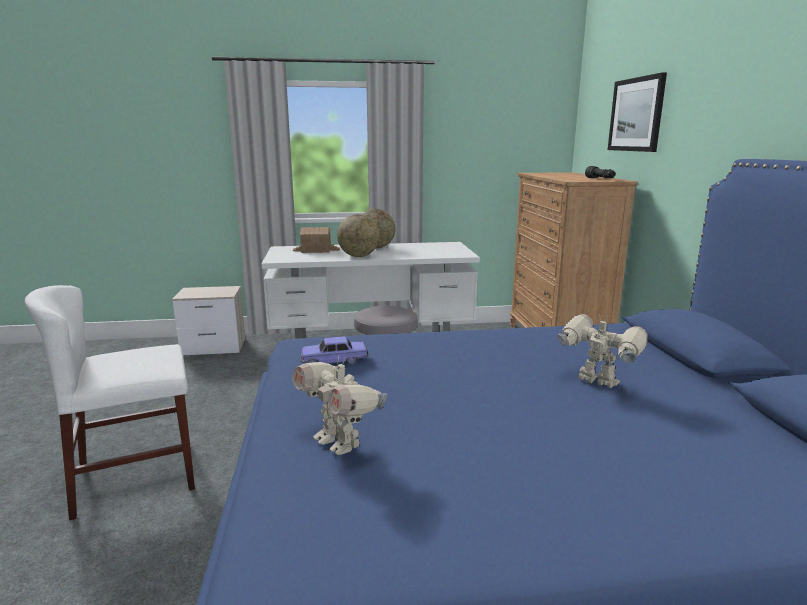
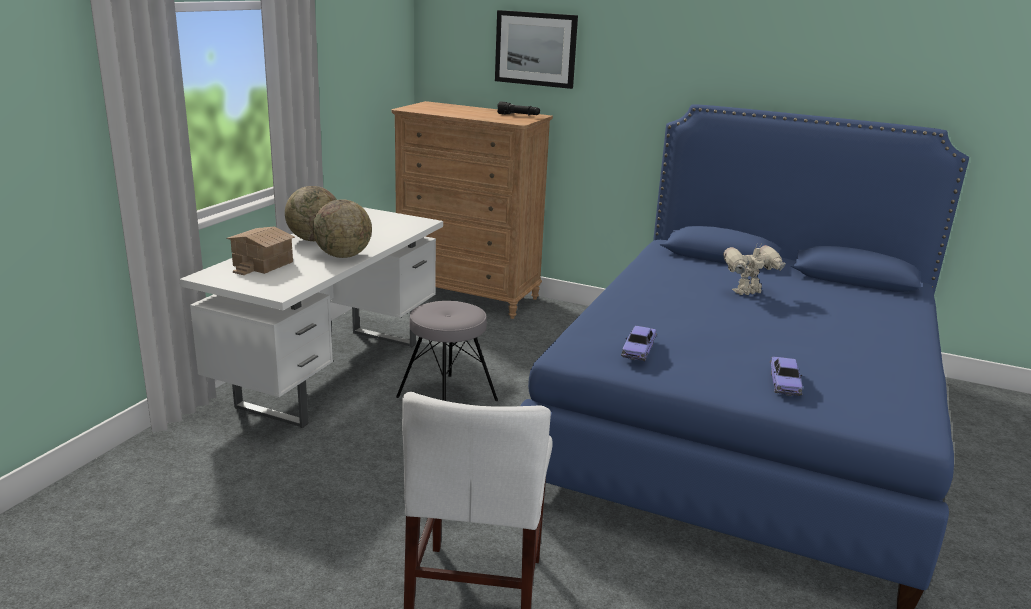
camera: 60 degrees left, 5 degrees up
(215, 348) = (146, 475): nightstand -> none
(339, 442) = (784, 383): toy robot -> toy car

